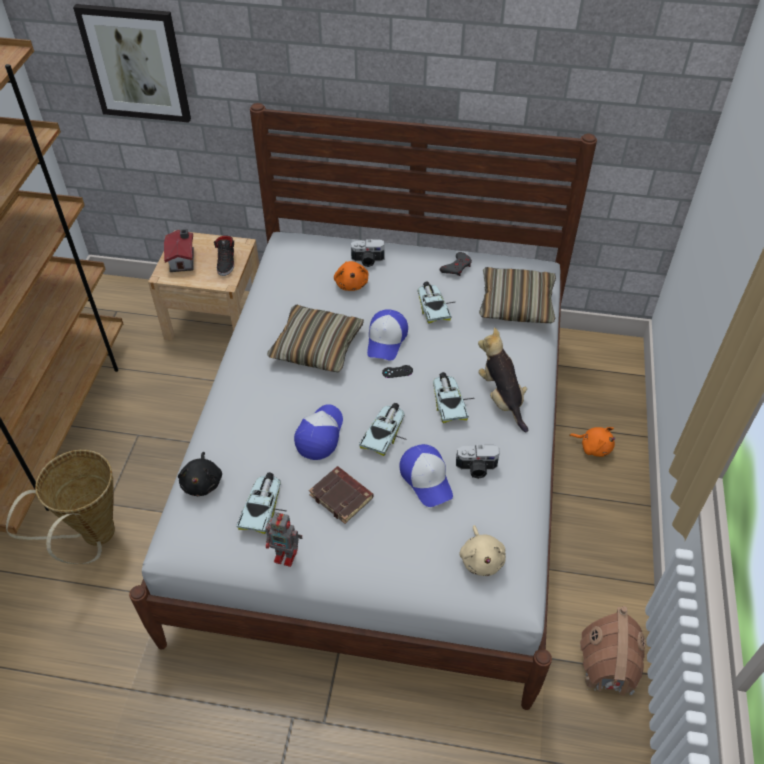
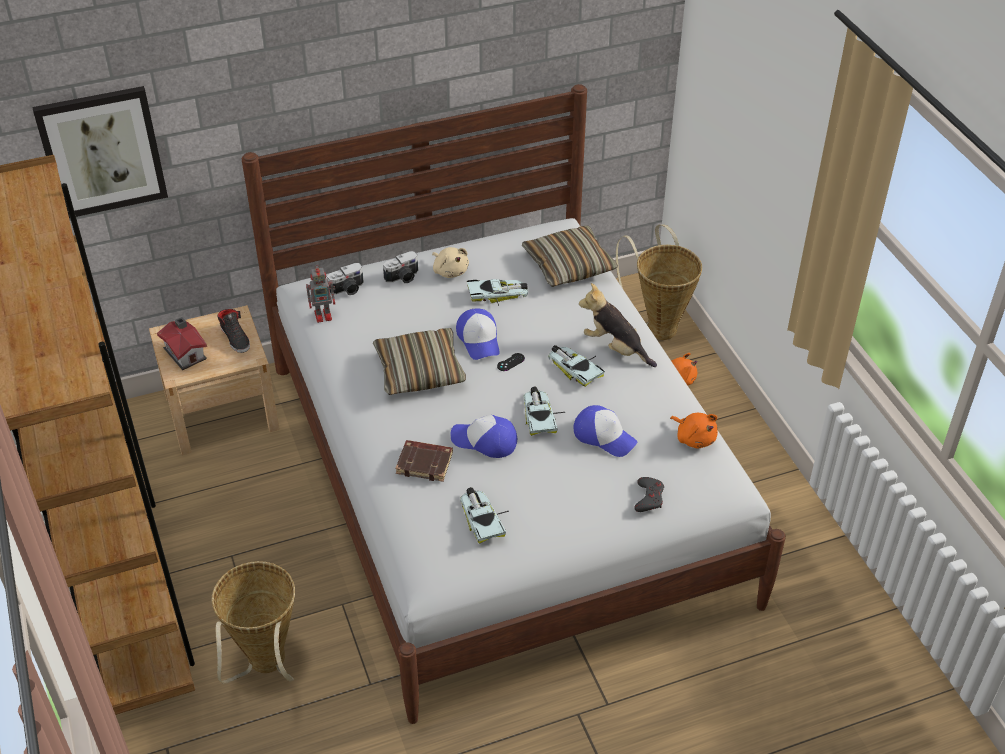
camera: 30 degrees left, 5 degrees down
(202, 482) = (410, 525): black plush toy -> none
(287, 555) = (534, 546): toy robot -> toy robot (324, 315)
(320, 434) = (484, 441): cap -> cap turned 60 degrees counterclockwise
(342, 497) = (545, 481): brown book -> brown book (425, 463)
(351, 283) = (405, 303): orange plush toy -> orange plush toy (694, 438)
(433, 305) = (498, 294): toy car -> toy car turned 120 degrees clockwise
(456, 267) = (491, 253): grey game controller -> grey game controller (649, 497)
(476, 468) = (638, 411): camera -> camera (348, 289)
(481, 559) = (692, 476): beige plush toy -> beige plush toy (450, 271)
(607, 668) = (804, 548): toy house -> none
(610, 390) = (658, 326): none -> basket

